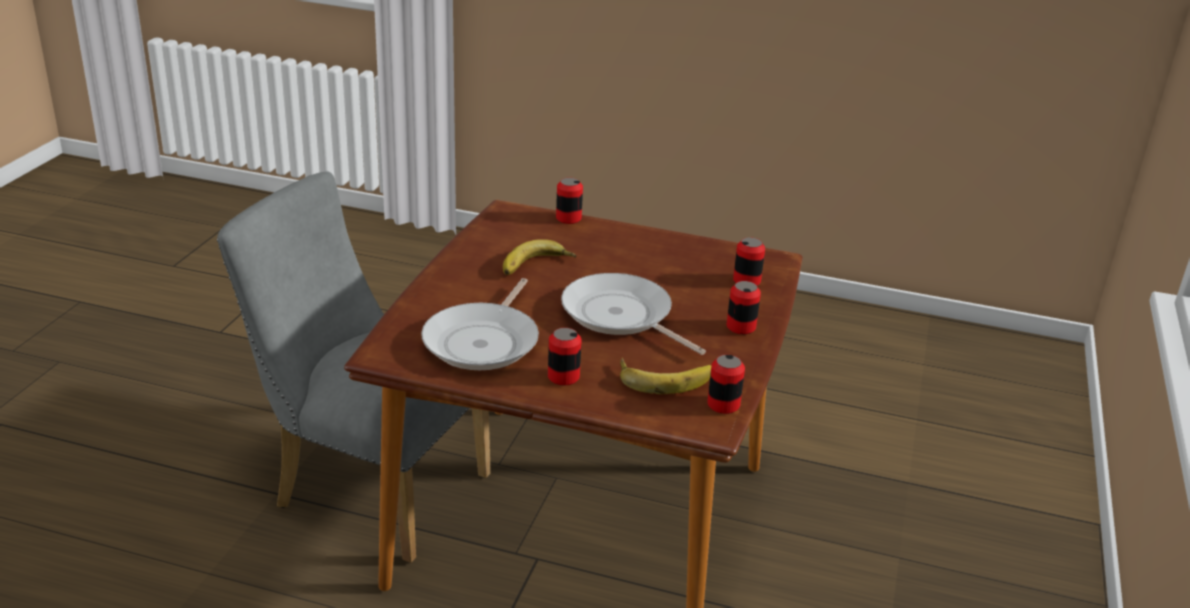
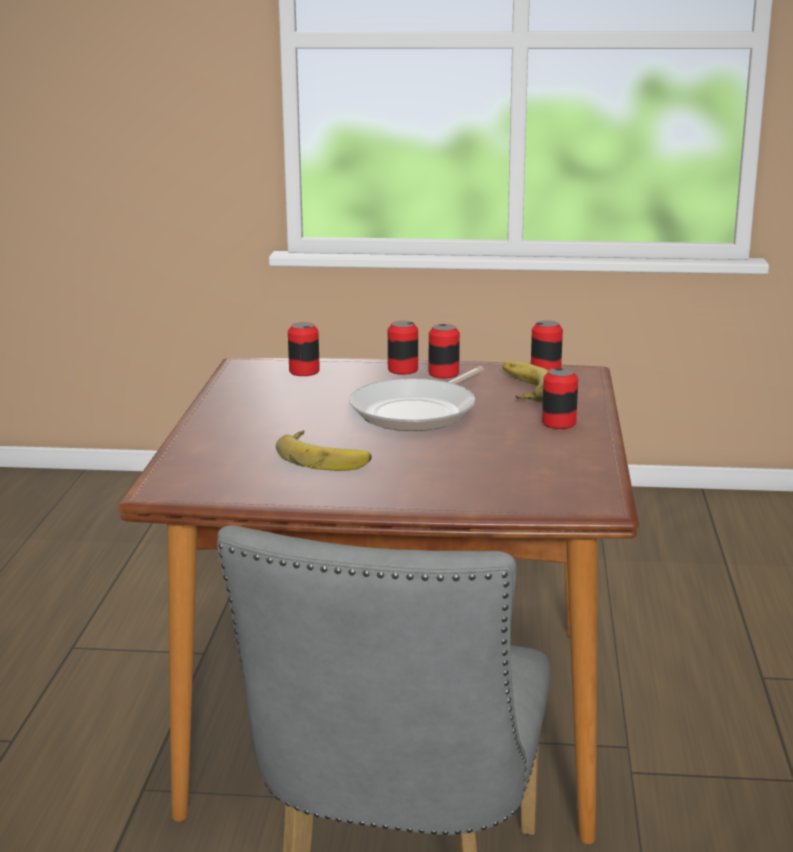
camera: 100 degrees left, 10 degrees down
(484, 341) = (523, 461): frying pan -> none
(568, 218) = (177, 454): can -> can (443, 374)

